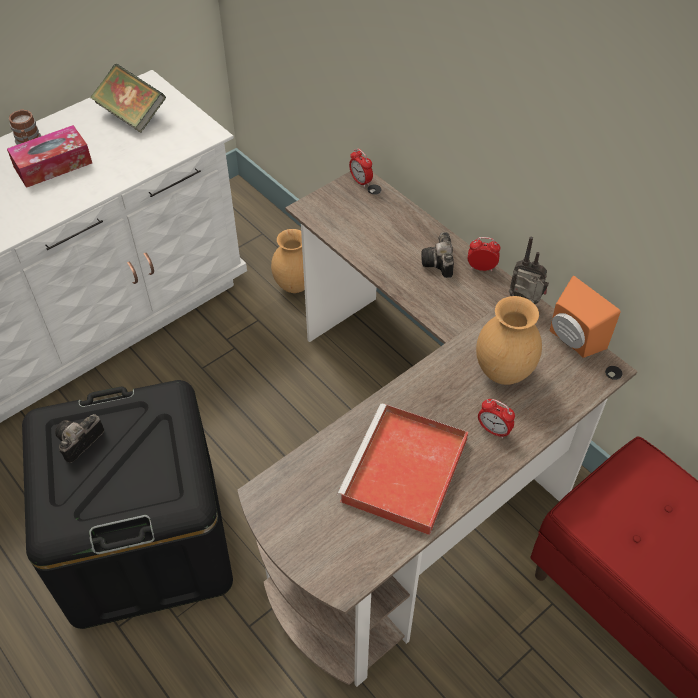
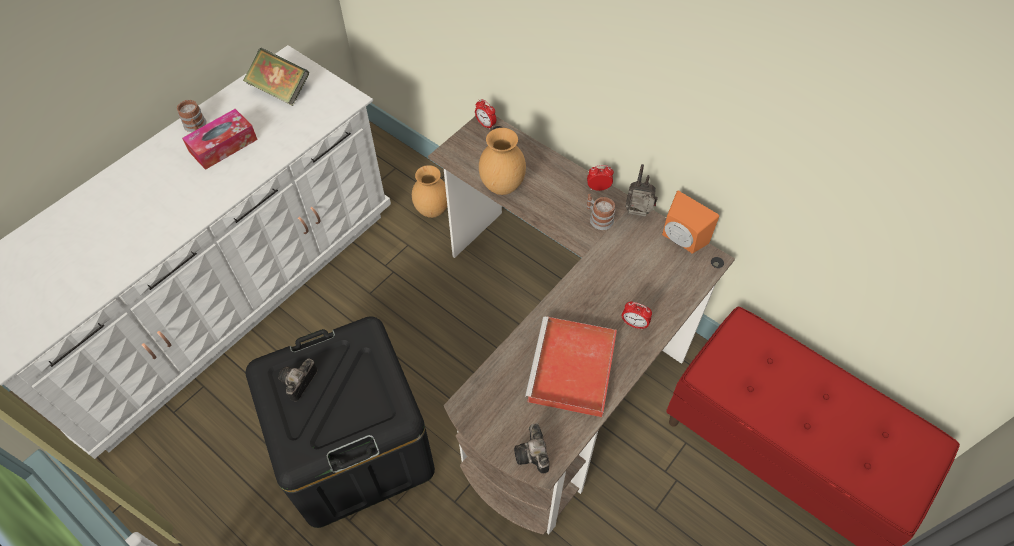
camera: 10 degrees left, 5 degrees up
(439, 264) = (564, 189): camera -> camera (533, 455)
(474, 302) = (598, 218): none -> mug
(504, 373) = (633, 275): brown vase -> brown vase (503, 187)

